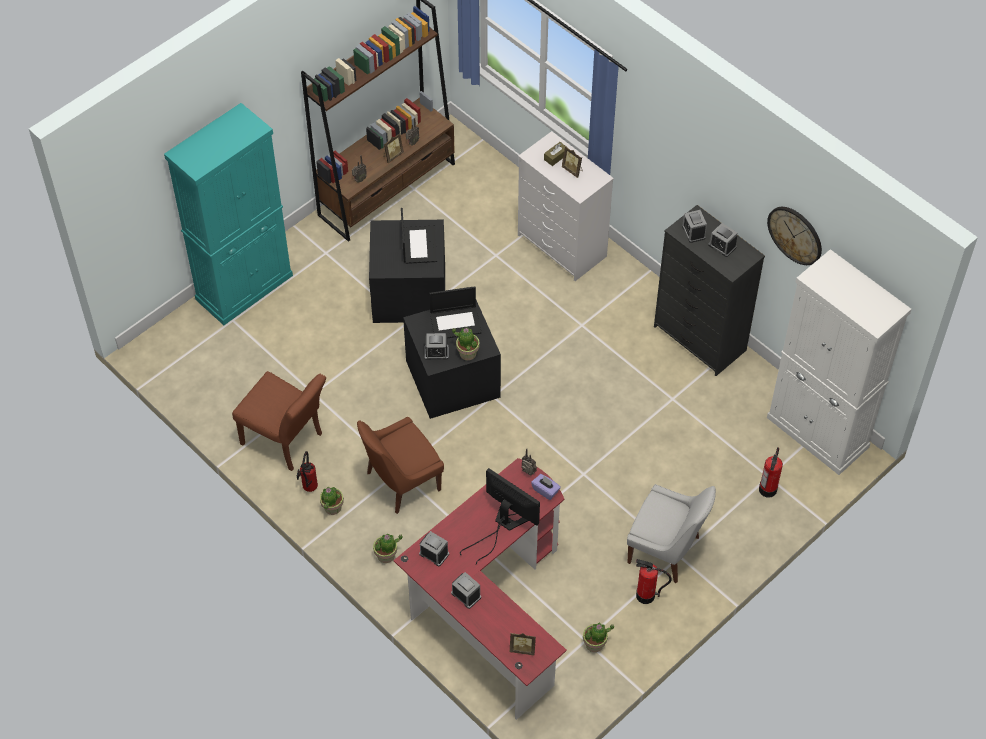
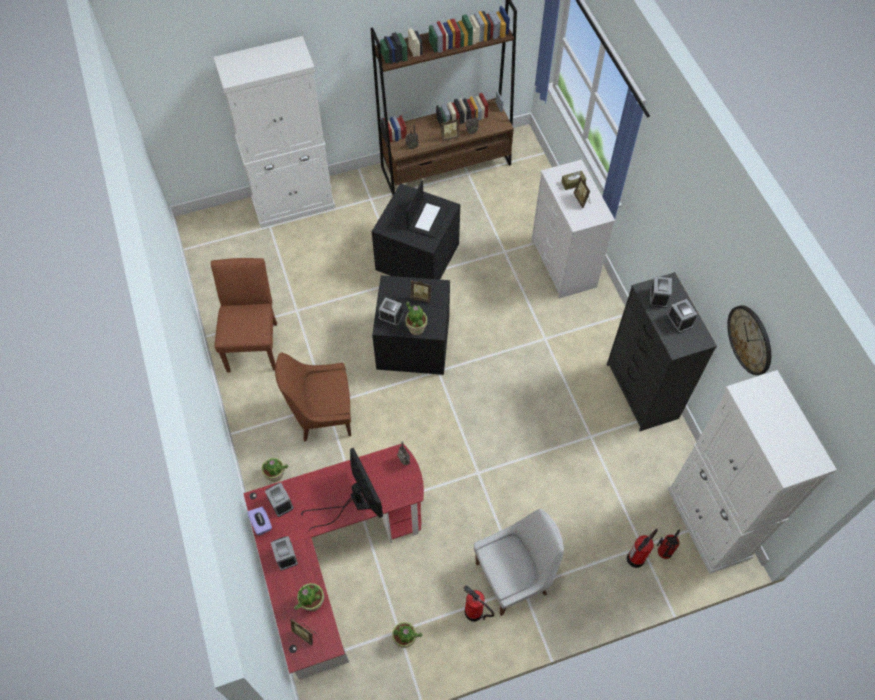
camera: 25 degrees right, 5 degrees up
(244, 287) = (293, 203): turquoise cabinet -> white cabinet
(287, 441) = (253, 342): brown chair -> brown chair turned 150 degrees counterclockwise
(308, 489) = (247, 389): fire extinguisher -> fire extinguisher (662, 554)
(332, 508) = (256, 413): potted plant -> potted plant (312, 602)
(456, 322) = (421, 297): laptop -> picture frame
(545, 490) = (410, 485): purple tissue box -> purple tissue box (261, 524)
(666, 551) = (514, 577): white chair -> white chair turned 75 degrees counterclockwise

